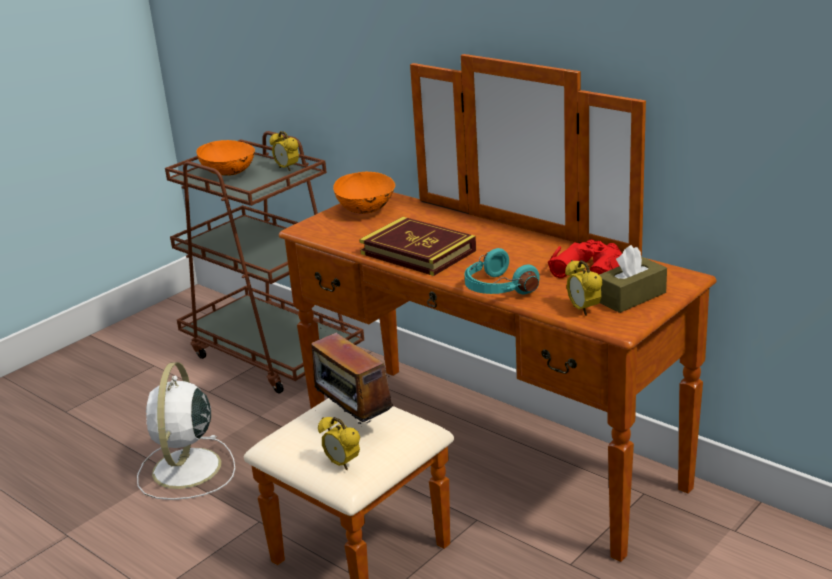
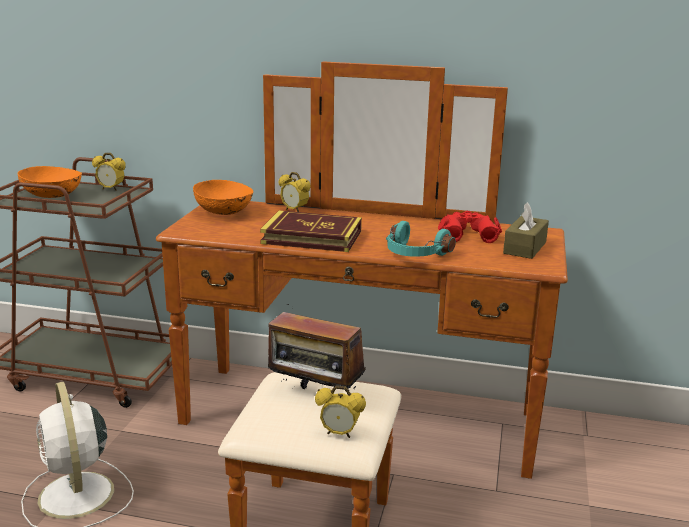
camera: 30 degrees left, 5 degrees down
(583, 310) = (502, 260): alarm clock -> alarm clock (294, 210)

